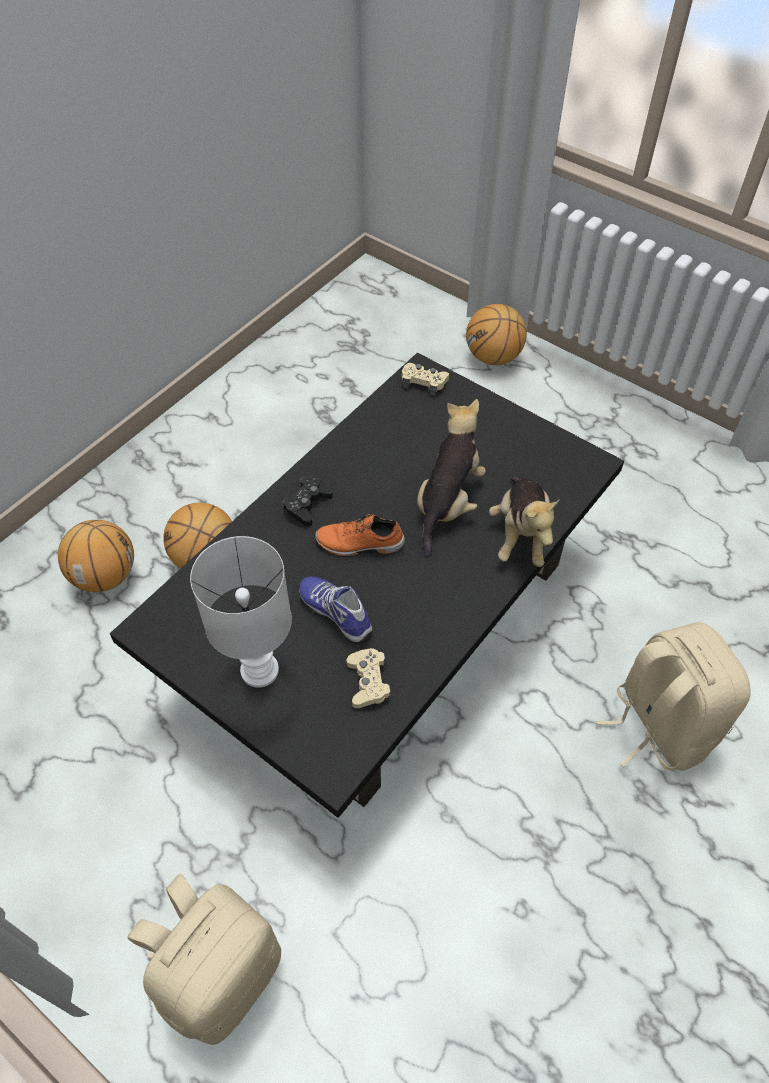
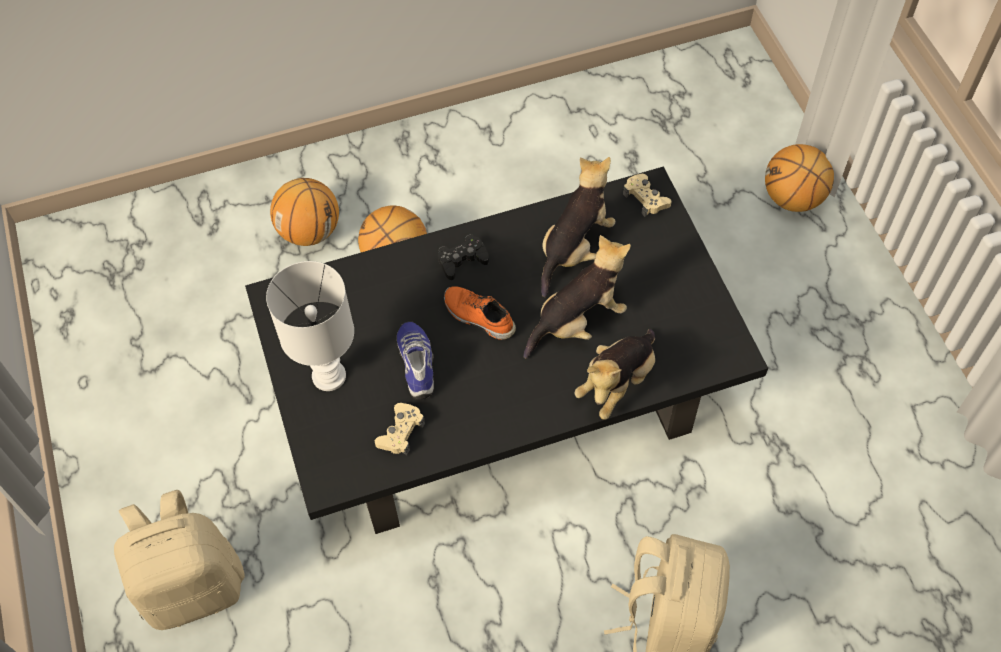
camera: 35 degrees right, 5 degrees up
(397, 447) = (575, 248): none -> plush toy

